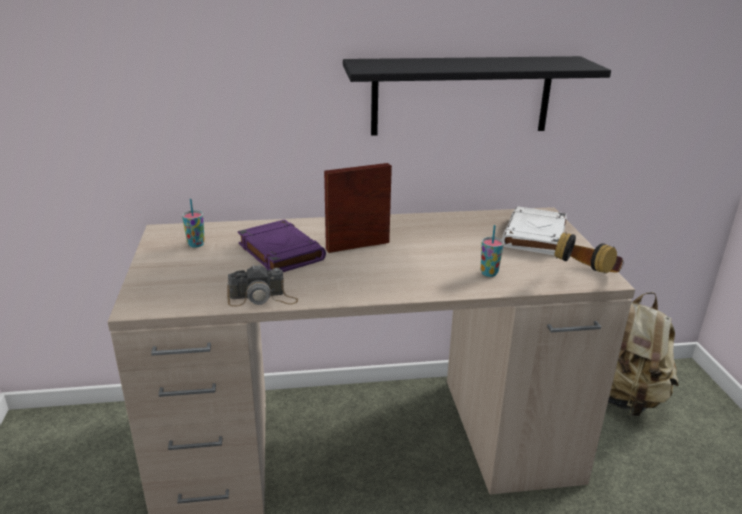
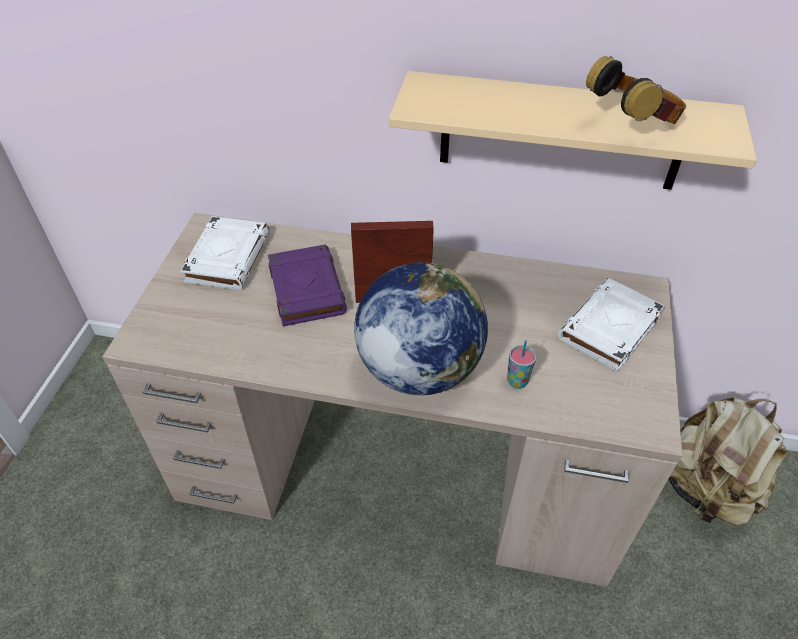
camera: 20 degrees right, 20 degrees up
(196, 244) = (228, 257): cup -> white book
(262, 298) = (255, 361): camera -> none
(407, 279) = (418, 369): none -> globe
(461, 95) = (561, 132): black shelf -> beige shelf
(586, 278) = (631, 421): headphones -> headphones (632, 126)

